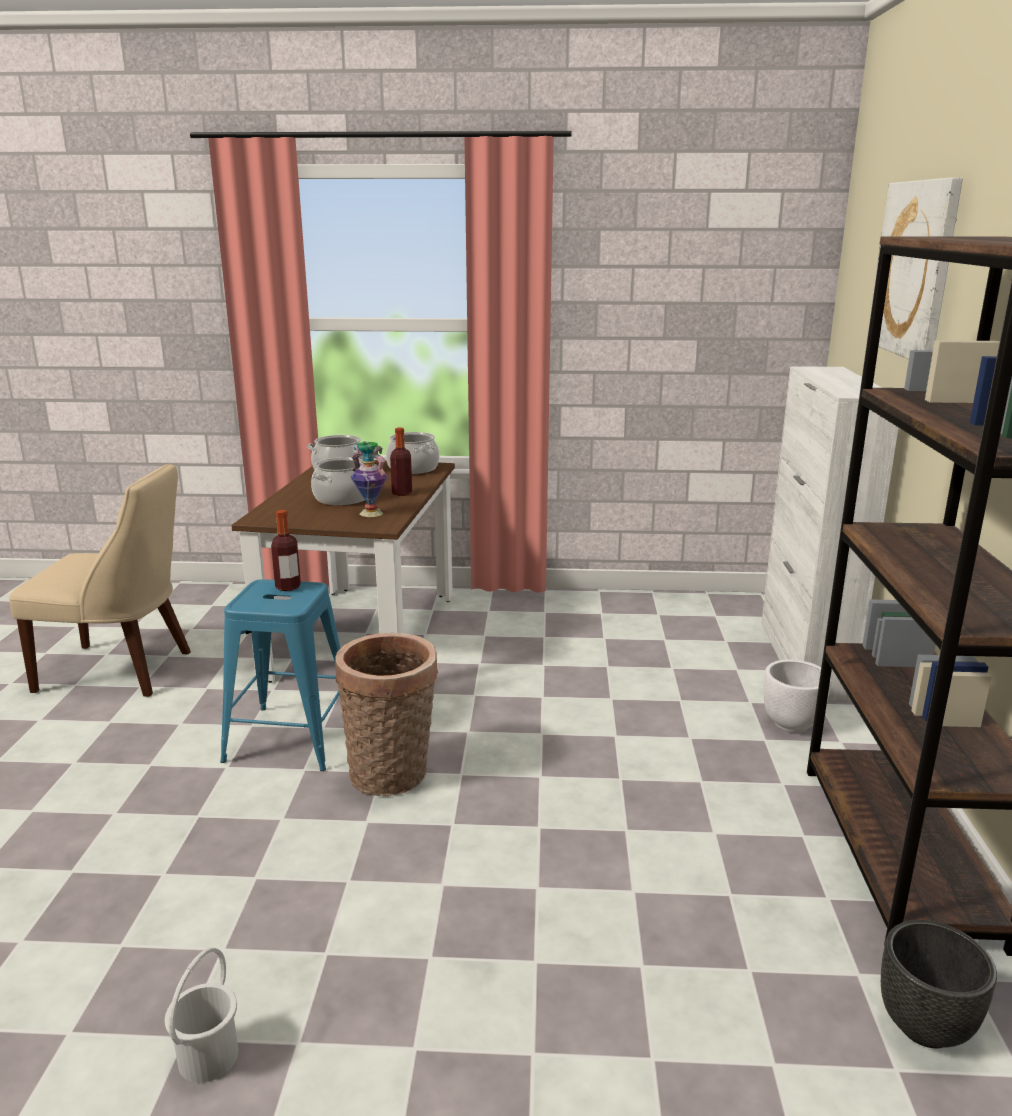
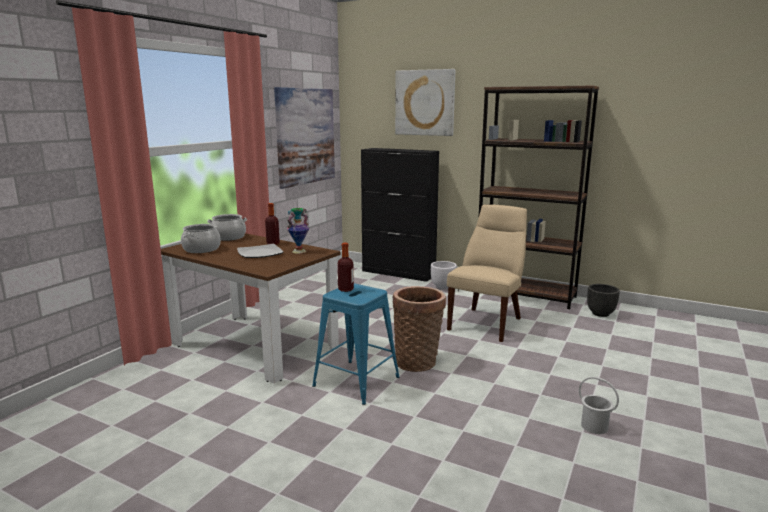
camera: 65 degrees left, 5 degrees down
(121, 671) = (191, 434): beige chair -> beige chair (487, 323)
(342, 498) = (260, 253): cooking pot -> plate
(698, 324) = (305, 136): none -> picture
(804, 659) = (398, 273): white cabinet -> black cabinet

